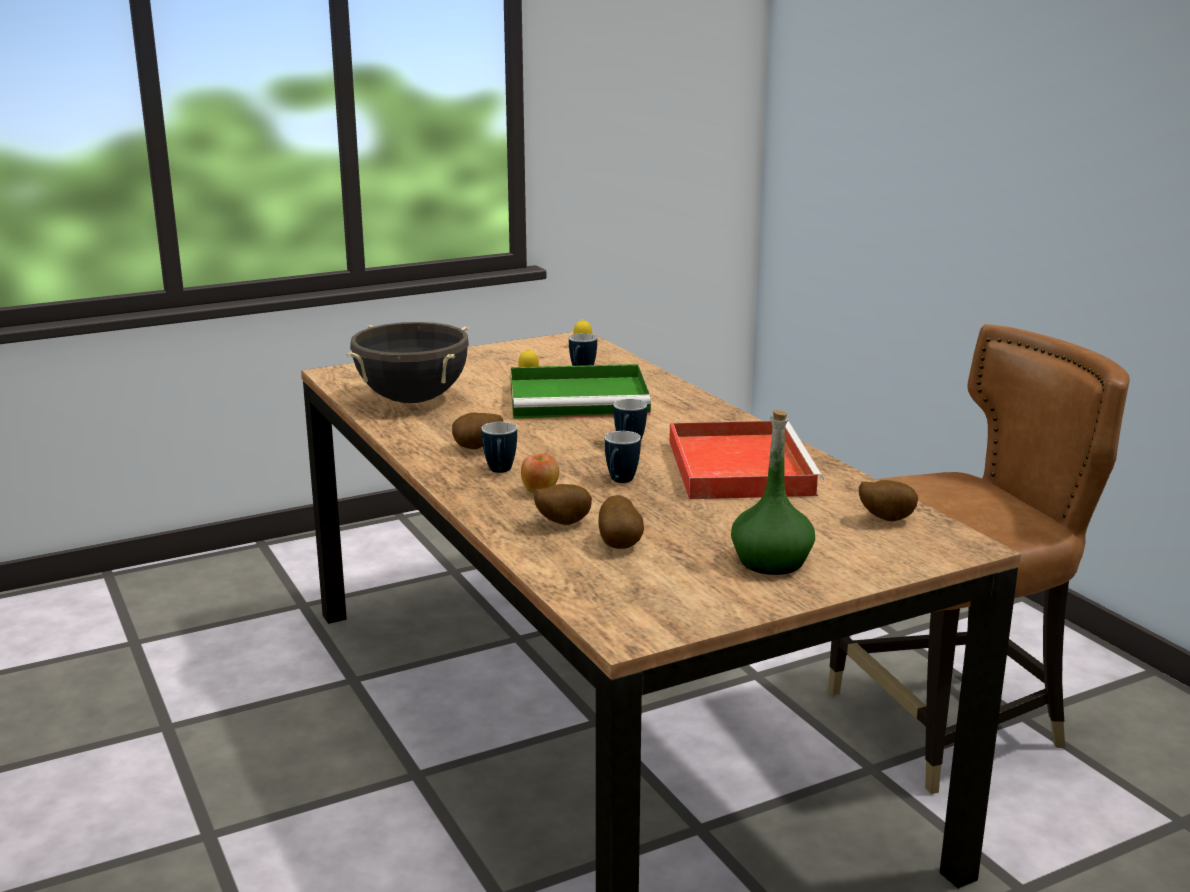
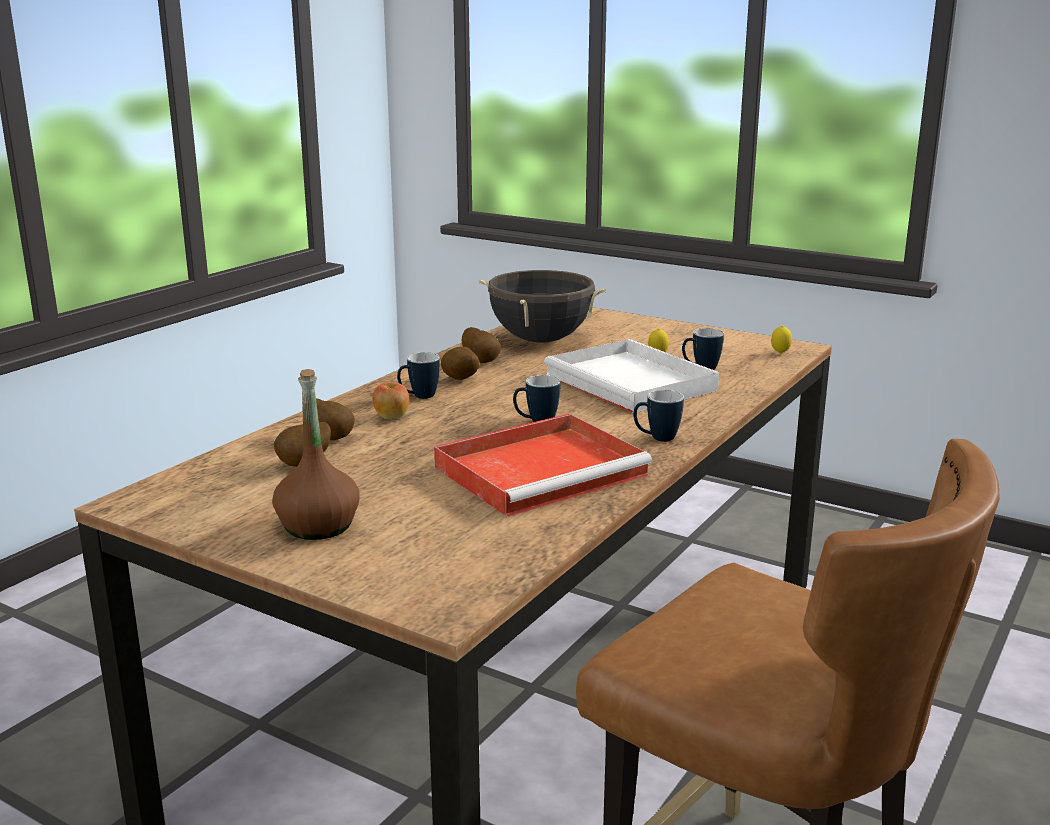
camera: 60 degrees right, 0 degrees up
(581, 398) = (633, 383): green tray -> white tray
(619, 482) = (445, 436): mug -> mug (656, 438)
(771, 561) = (318, 526): green bottle -> brown bottle
(885, 519) = (478, 557): potato -> potato (482, 361)

